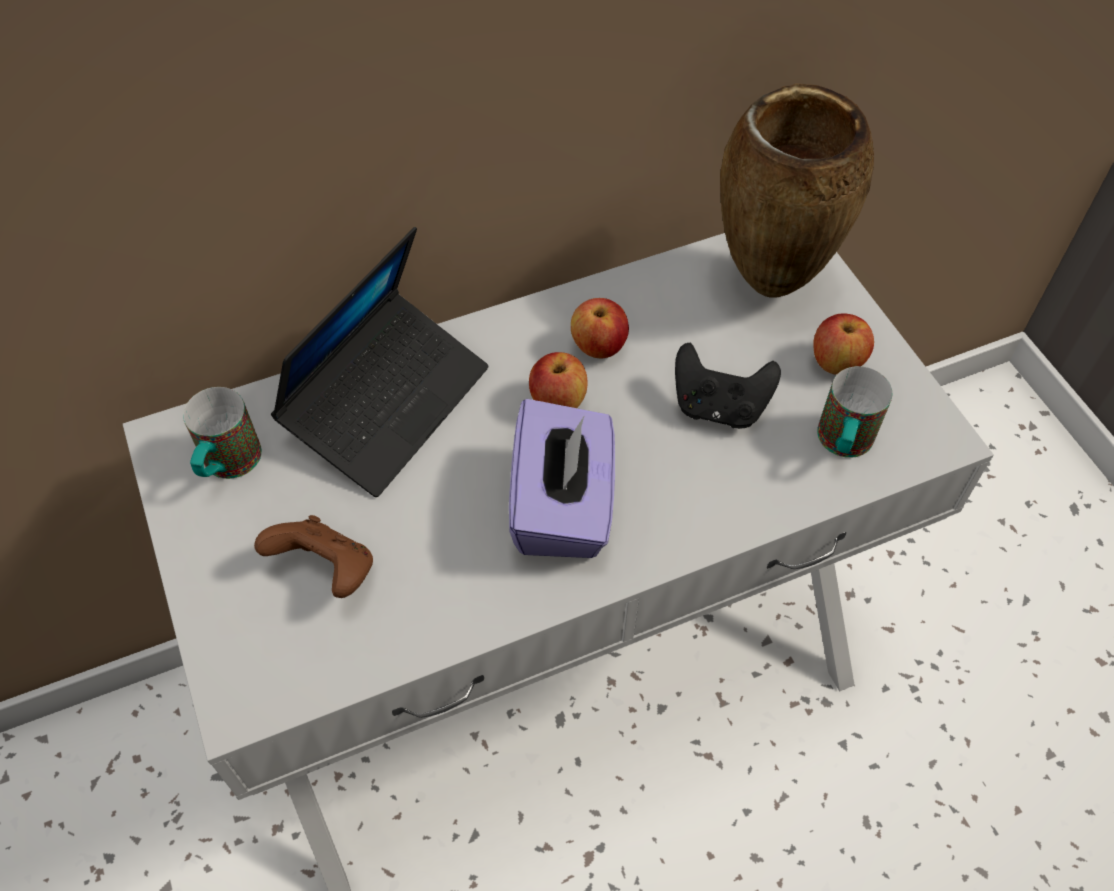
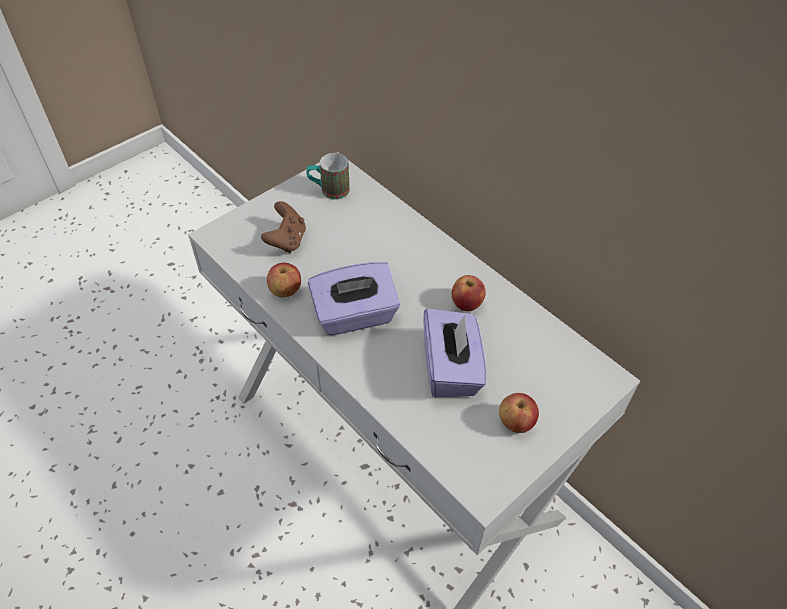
camera: 70 degrees right, 5 degrees down
(387, 403) = (388, 232): laptop -> none
(558, 402) = (420, 296): apple -> apple (285, 291)
(719, 407) = (451, 369): black game controller -> purple tissue box
(767, 285) = (559, 373): brown vase -> none
(842, 445) = (452, 437): mug -> none

